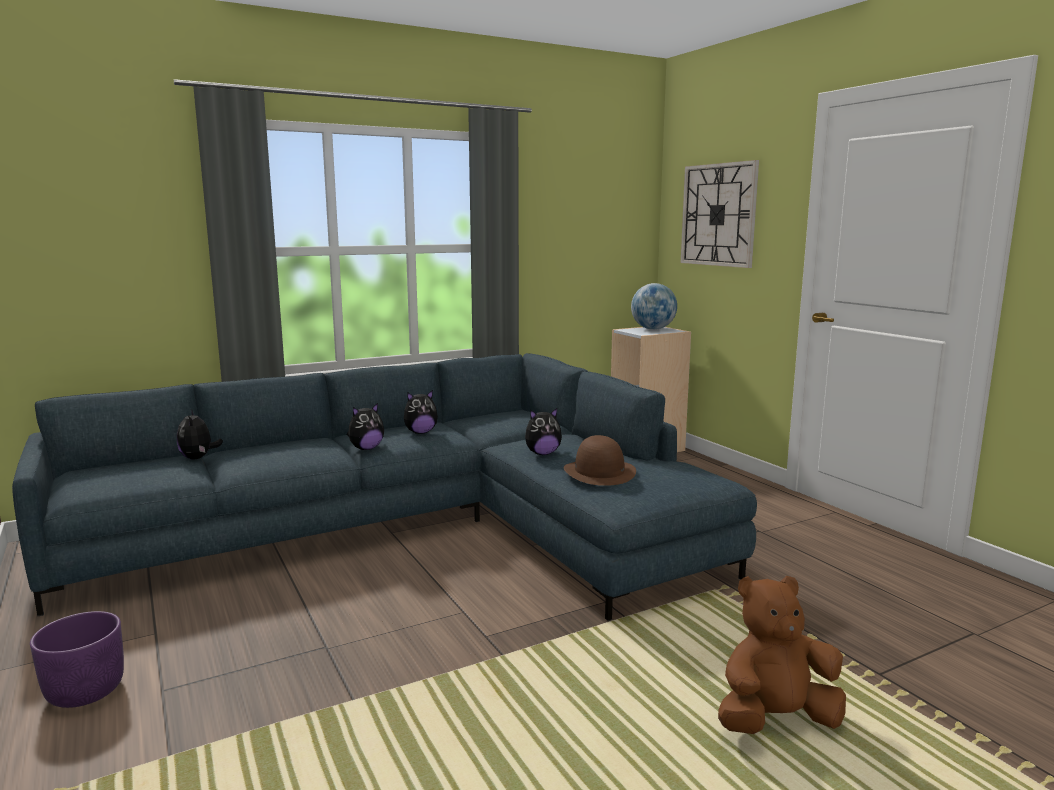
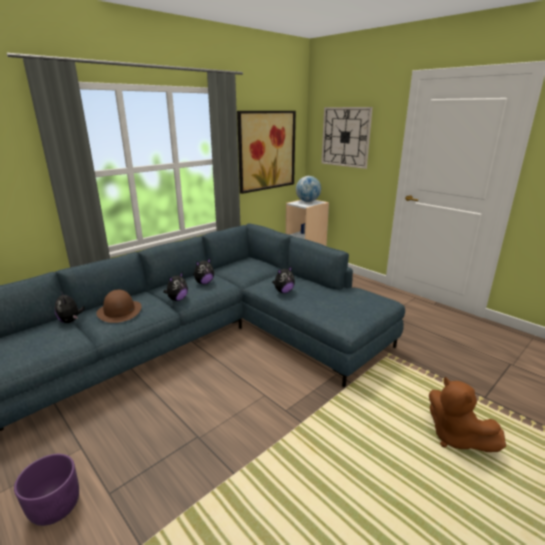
camera: 15 degrees left, 10 degrees up
(578, 237) = (266, 150): none -> picture
(599, 472) = (324, 303): brown hat -> brown hat (119, 311)
(775, 720) = (455, 437): brown plush toy -> brown plush toy turned 90 degrees counterclockwise

